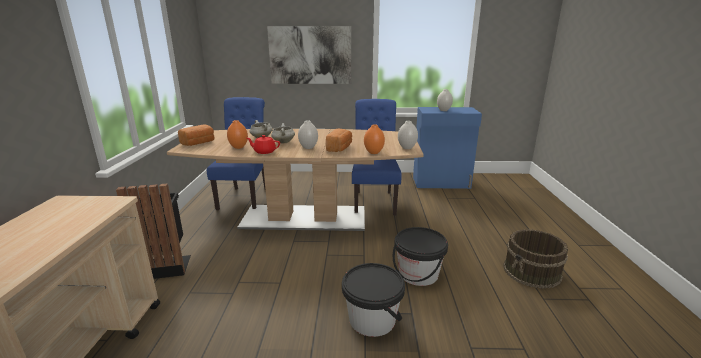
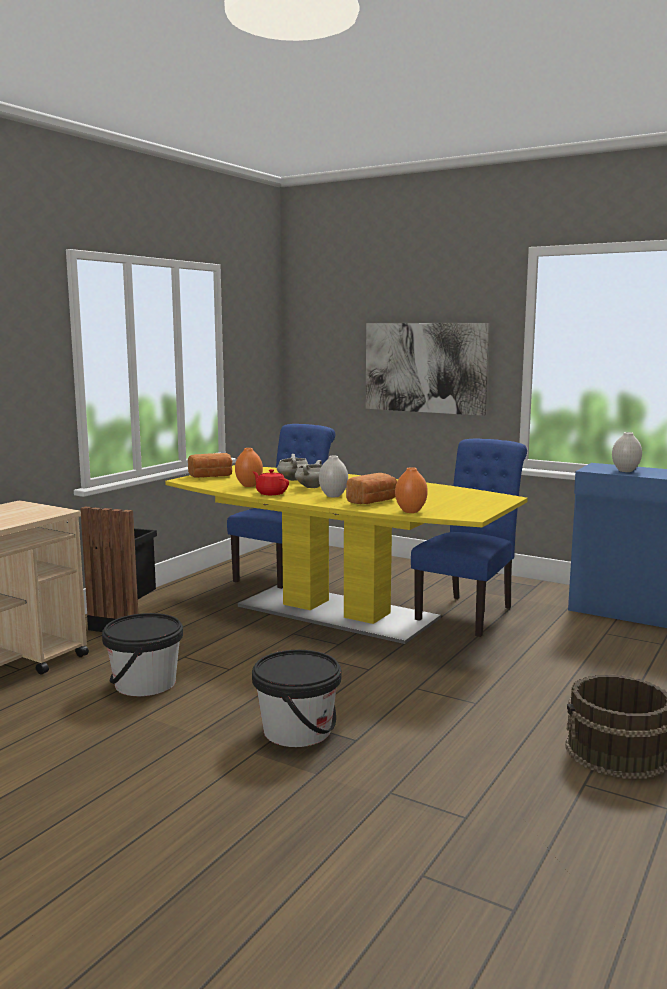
camera: 30 degrees right, 10 degrees down
(303, 218) = (336, 612): brown dining table -> yellow dining table
(407, 148) = (472, 513): white vase -> none
(418, 274) = (420, 706): black bucket -> black bucket (145, 683)

